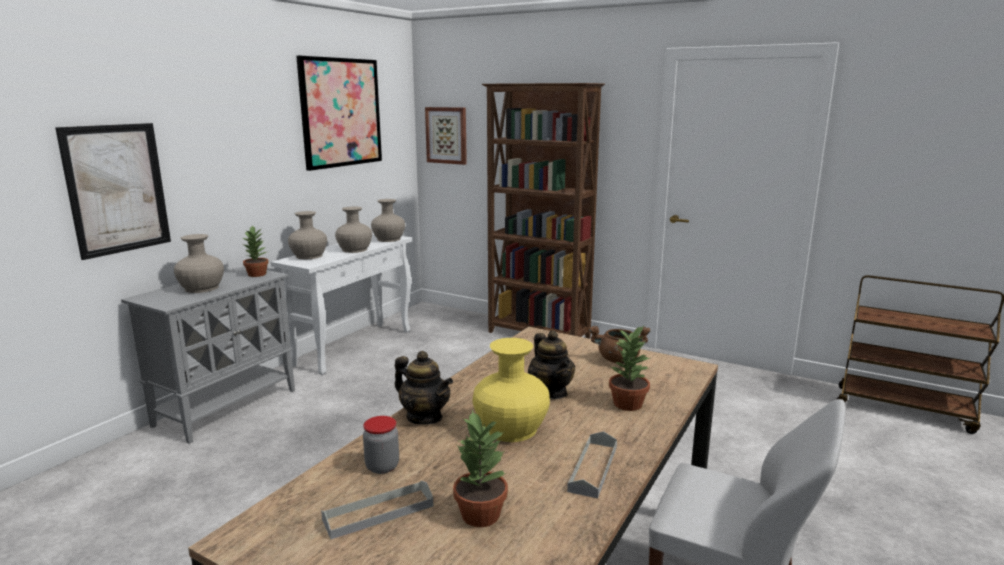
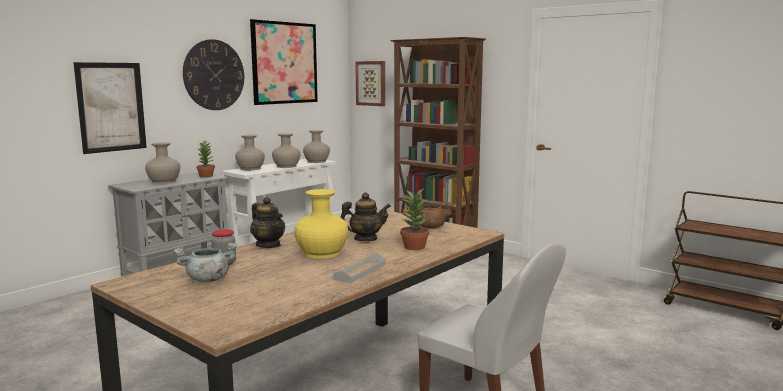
camera: 10 degrees right, 5 degrees down
(254, 134) = (214, 75): none -> wall clock
(378, 513) = (207, 279): grey tray -> grey cooking pot
(479, 514) = (269, 284): potted plant -> none
(551, 392) = (365, 239): teapot -> teapot turned 90 degrees counterclockwise

